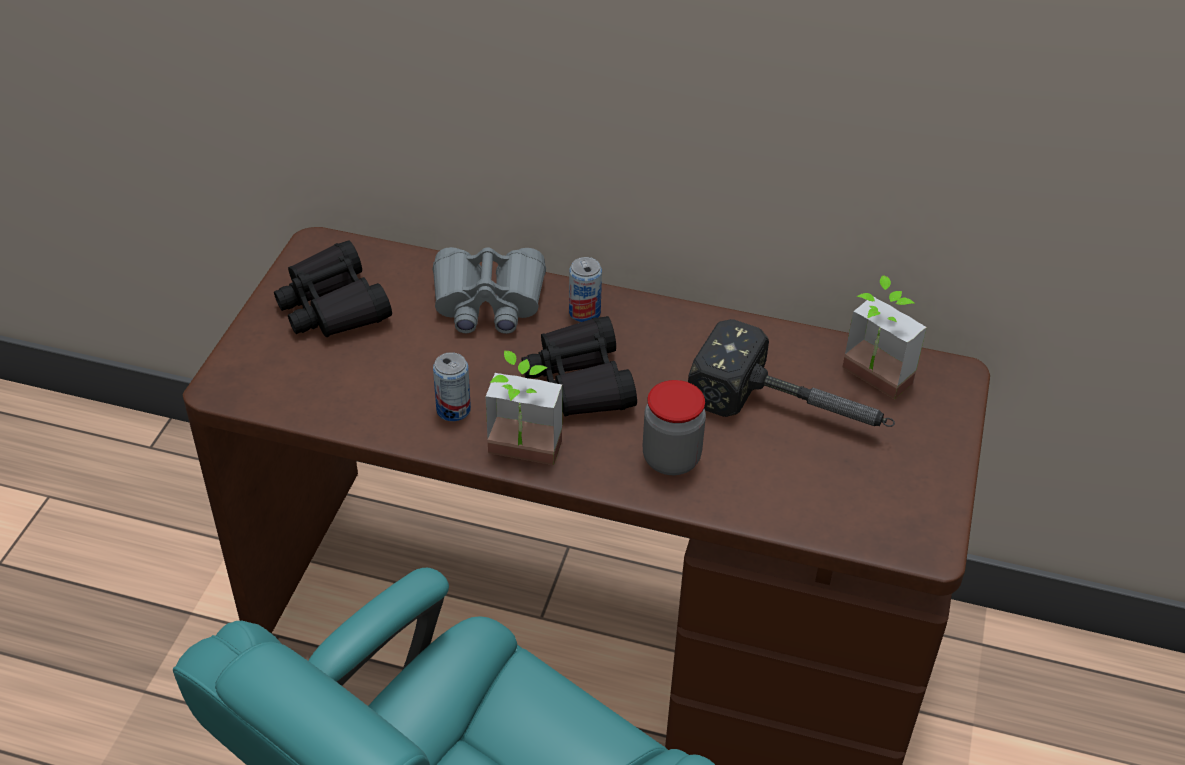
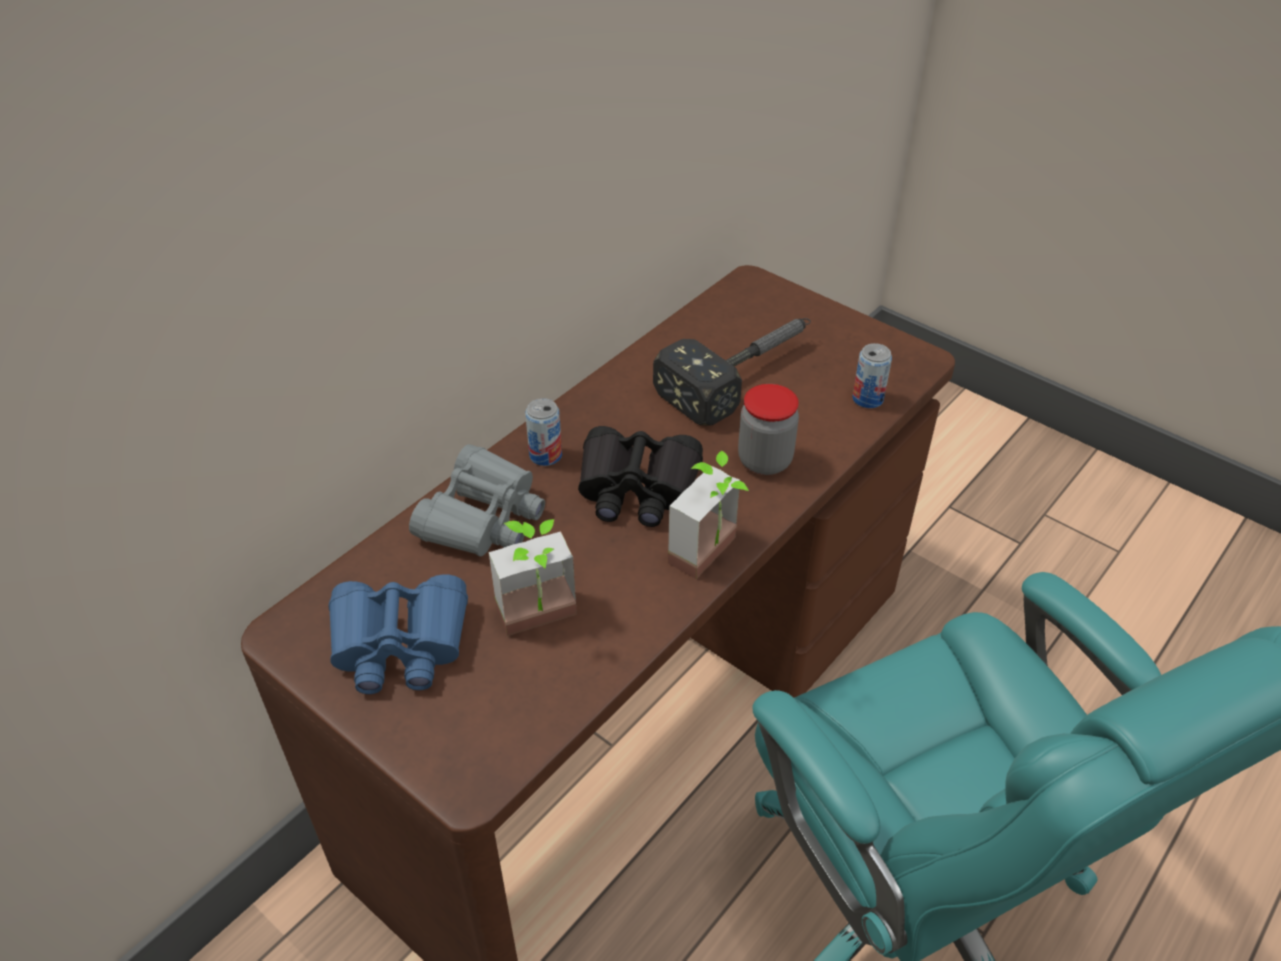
camera: 65 degrees left, 0 degrees up
(333, 305) = (399, 644): black binoculars -> blue binoculars
(453, 410) = (623, 588): can -> can (867, 399)
(869, 382) = (735, 324): potted plant -> potted plant (541, 623)

